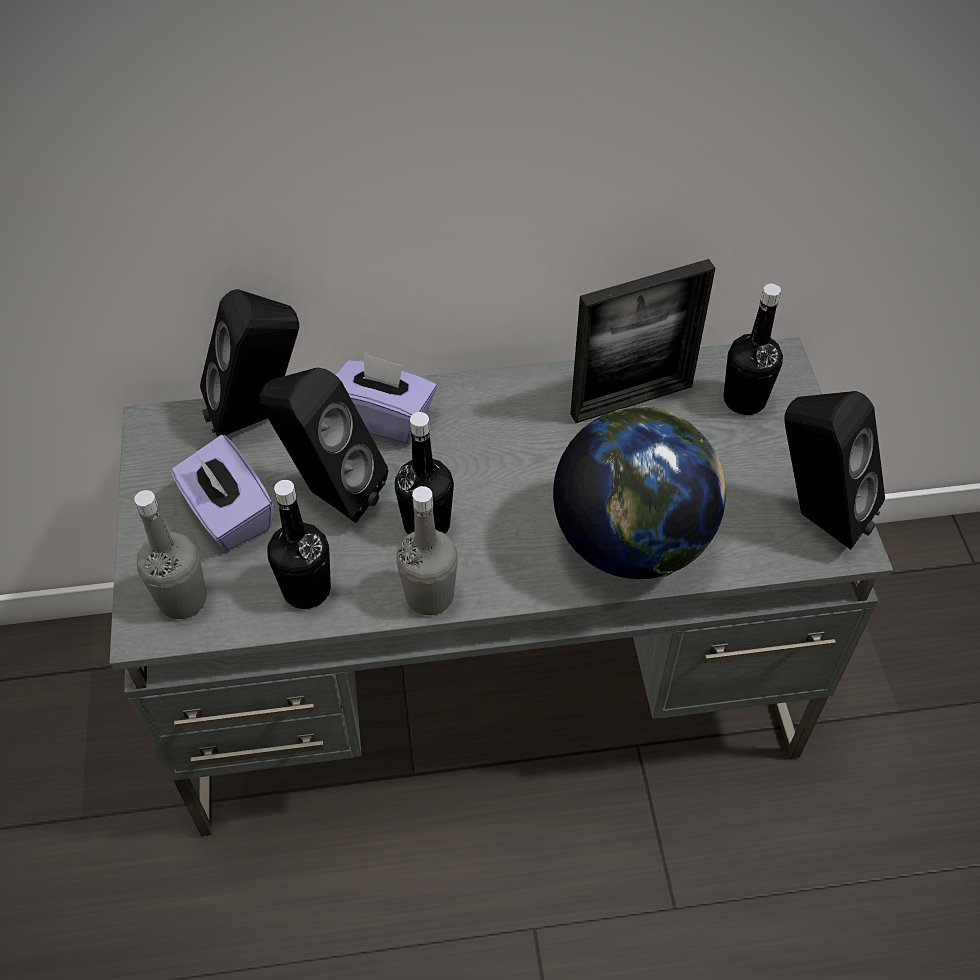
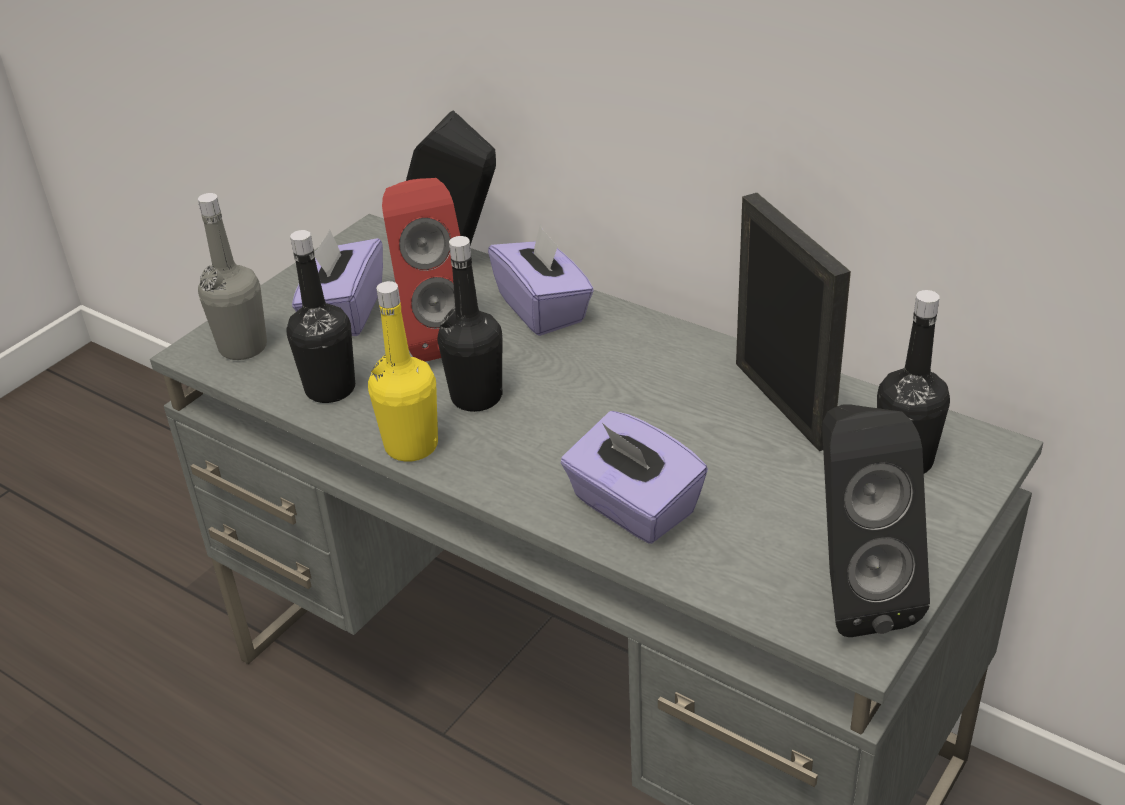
camera: 45 degrees right, 15 degrees down
(329, 493) = (433, 336): black speaker -> red speaker
(429, 596) = (411, 446): grey bottle -> yellow bottle
(631, 400) = (782, 403): picture frame -> picture frame turned 135 degrees counterclockwise
(631, 542) = (633, 507): globe -> purple tissue box

